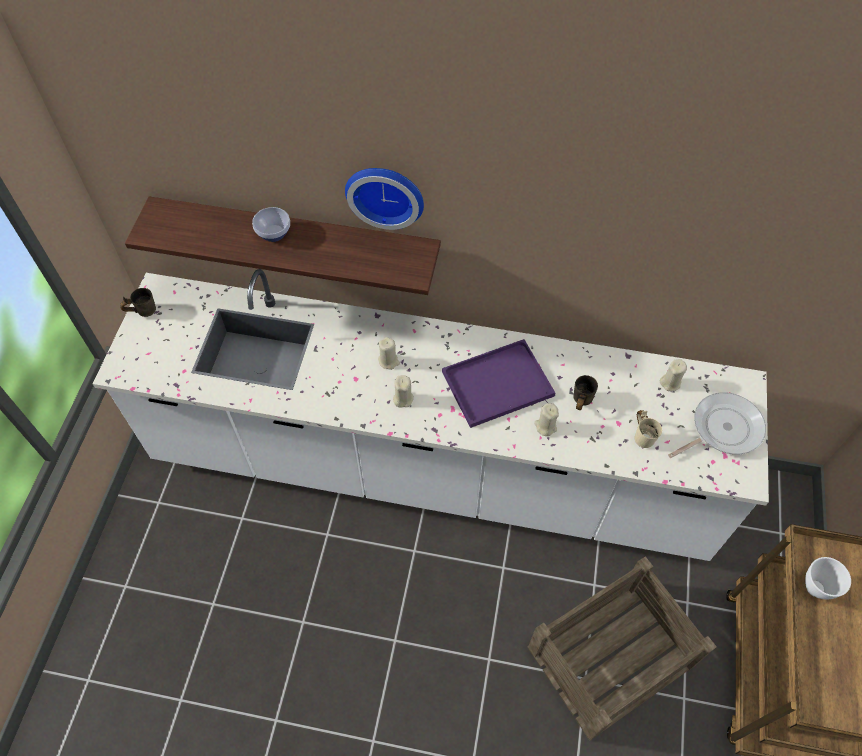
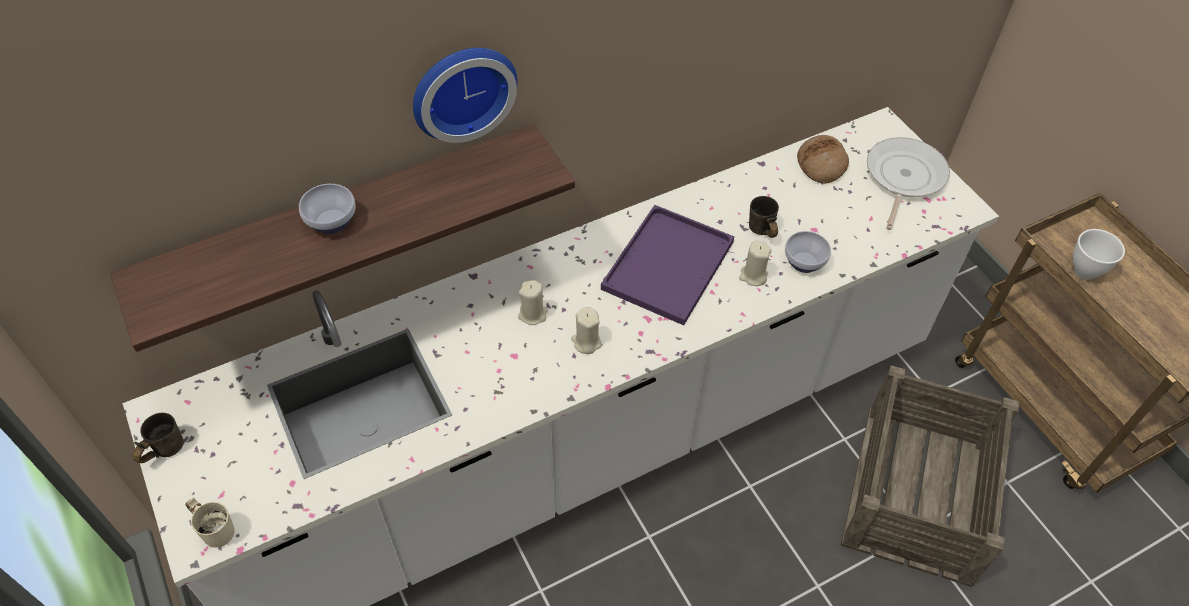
camera: 40 degrees left, 5 degrees down
(588, 439) = (803, 261): none -> bowl
(644, 435) = (846, 225): beige mug -> beige mug (218, 527)
(670, 382) = (821, 164): beige candle -> bread

